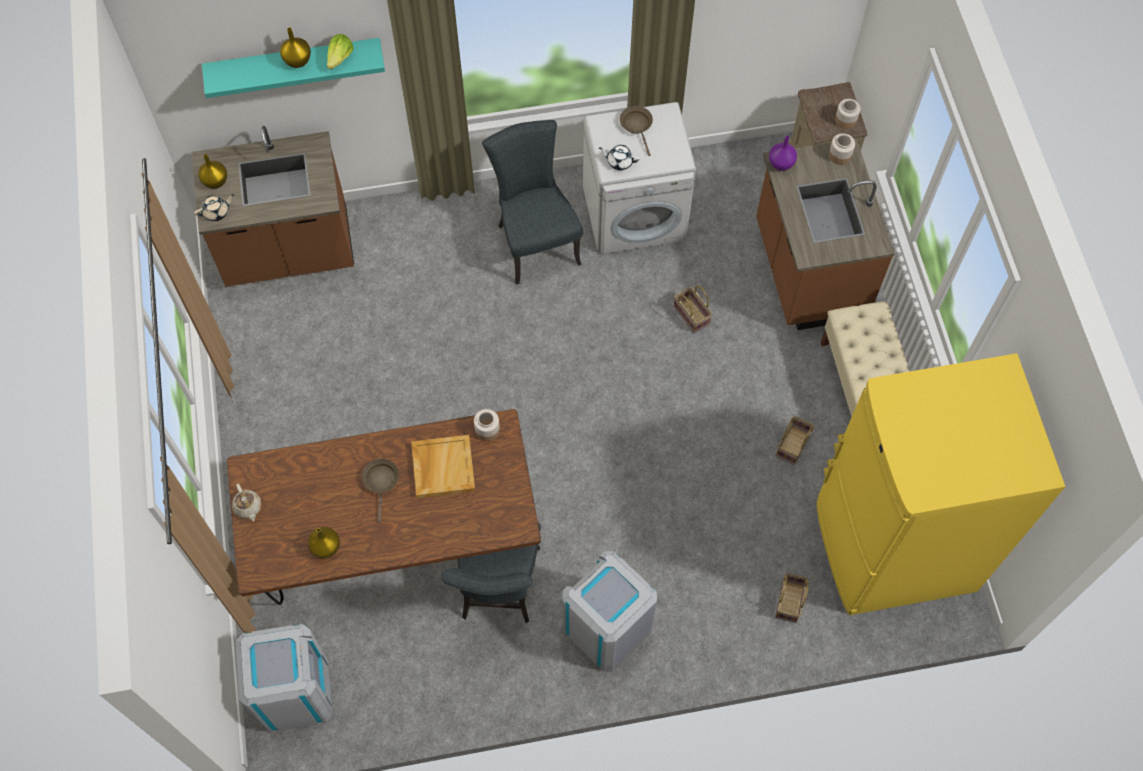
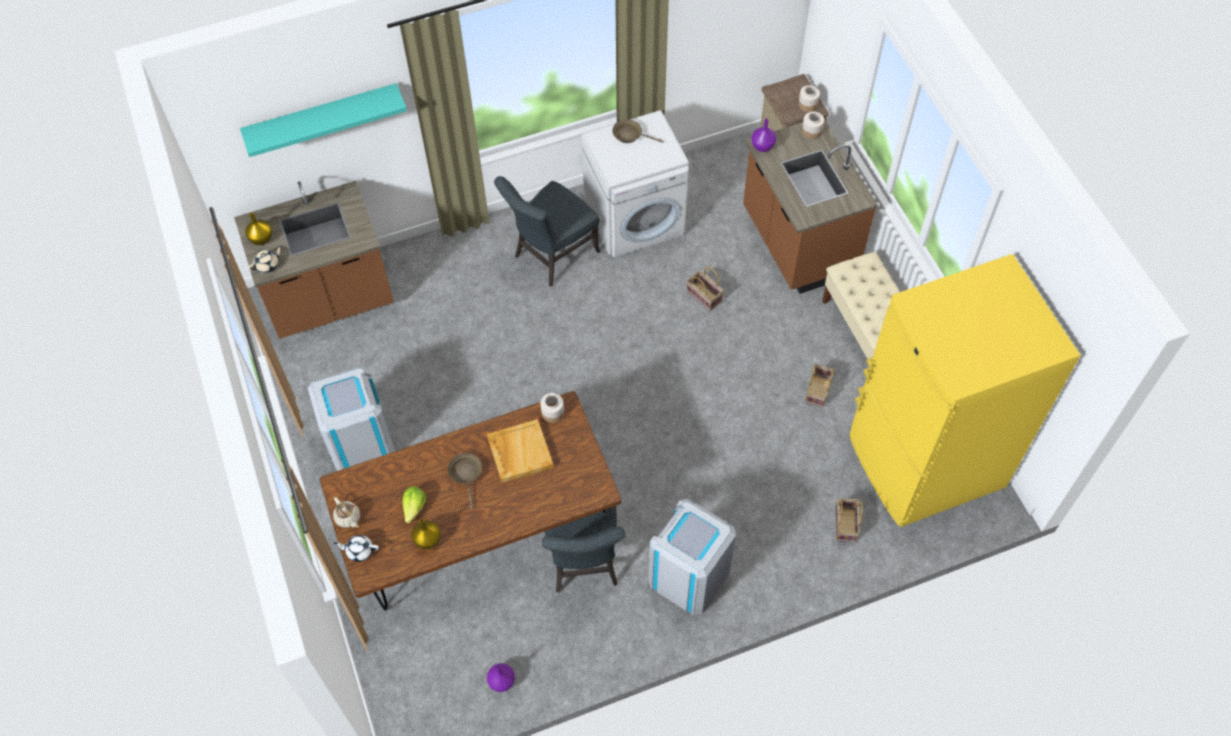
camera: 10 degrees left, 5 degrees down
(294, 692) = (415, 686): grey trash can -> grey trash can (360, 443)
(297, 60) = (326, 113): yellow vase -> none
(340, 58) = (365, 105): lettuce -> lettuce (414, 507)
(386, 705) = (502, 682): none -> purple vase
(535, 240) = (551, 255): grey chair -> grey chair turned 105 degrees counterclockwise
(619, 161) = (621, 167): white teapot -> white teapot (359, 550)
(637, 126) = (630, 135): brown frying pan -> brown frying pan turned 45 degrees counterclockwise

